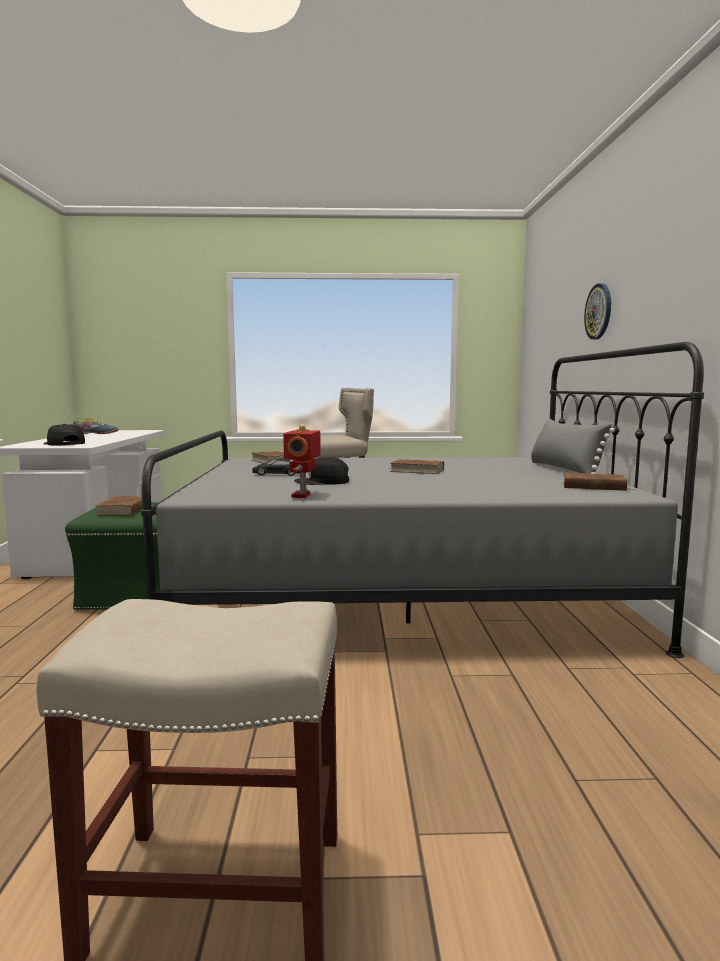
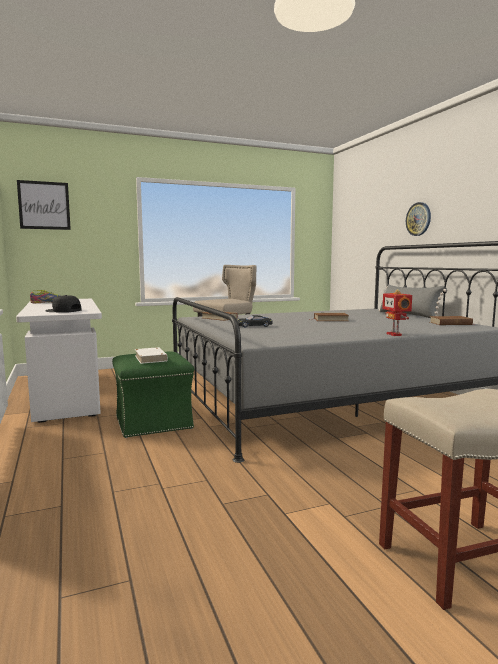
camera: 20 degrees left, 0 degrees up
(115, 314) = (44, 205): none -> picture
(123, 510) = (151, 358): brown book -> white book
(302, 495) = (316, 338): toy robot -> toy robot (395, 334)
(322, 481) = (298, 329): black cap -> none

